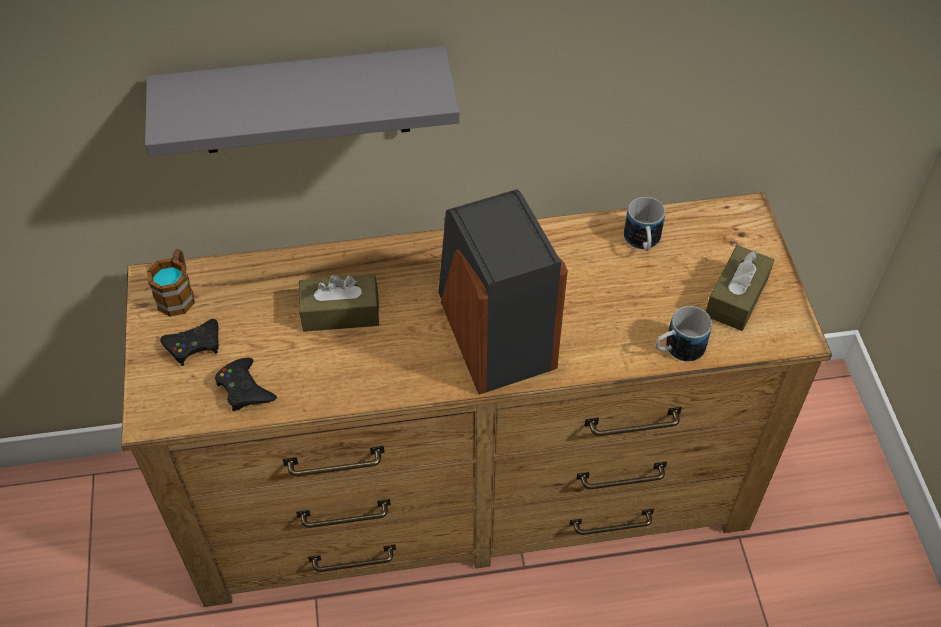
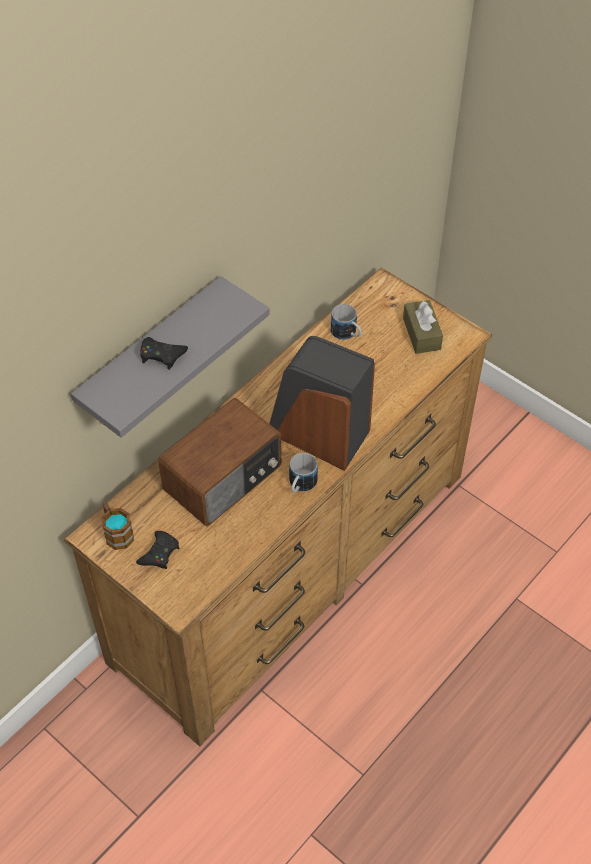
camera: 40 degrees left, 0 degrees up
(244, 389) = (216, 555): black game controller -> black game controller (162, 355)
(340, 313) = (224, 479): brown tissue box -> radio
(677, 349) = (419, 380): mug -> mug (300, 485)

